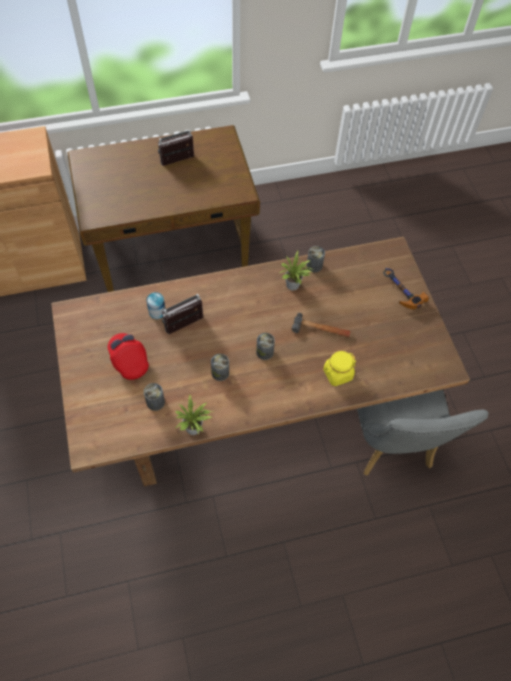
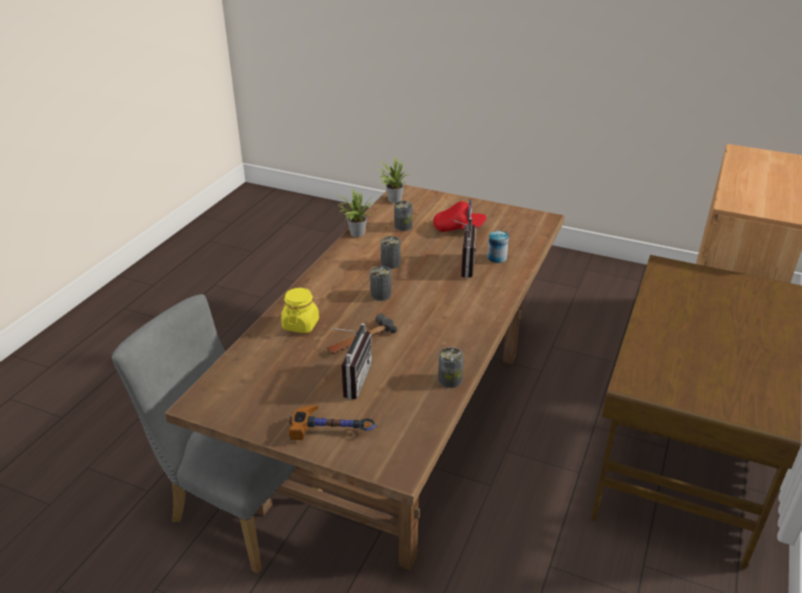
camera: 130 degrees right, 25 degrees down
(178, 162) = (731, 354): radio -> radio (351, 379)
(294, 286) = (437, 350): potted plant -> potted plant (393, 199)

